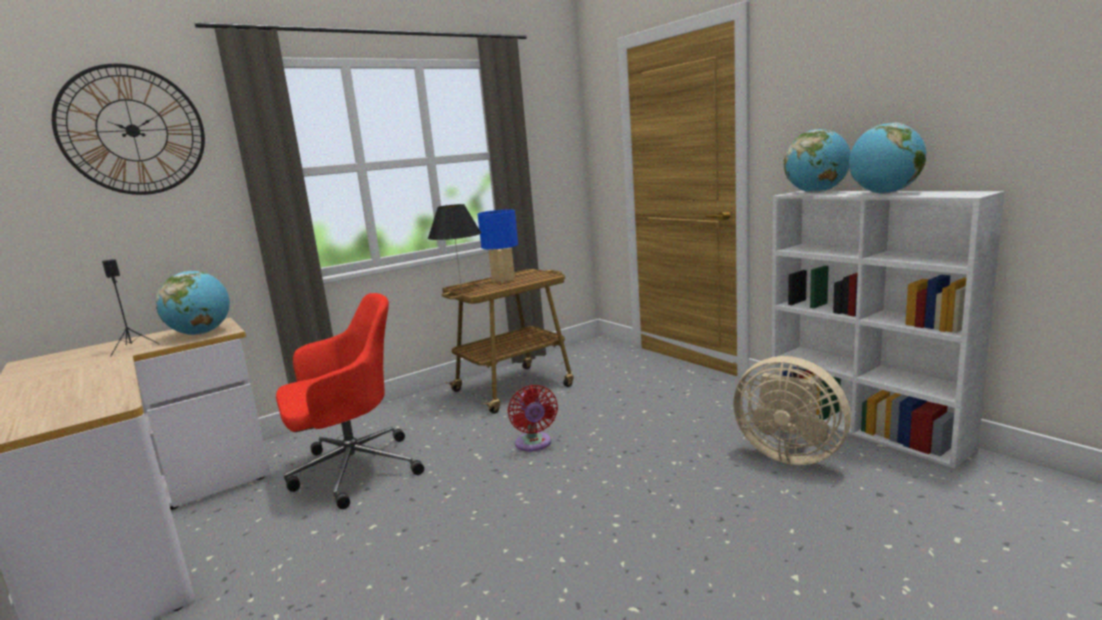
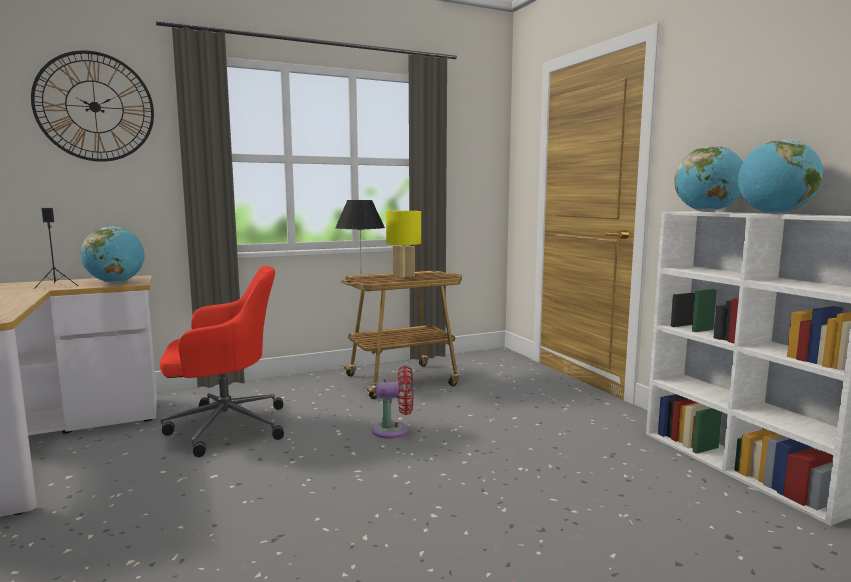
camera: 10 degrees right, 5 degrees down
(503, 280) = (403, 276): blue table lamp -> yellow table lamp
(534, 444) = (394, 430): red fan -> red fan turned 90 degrees counterclockwise
(789, 453) = (644, 480): beige fan -> none

